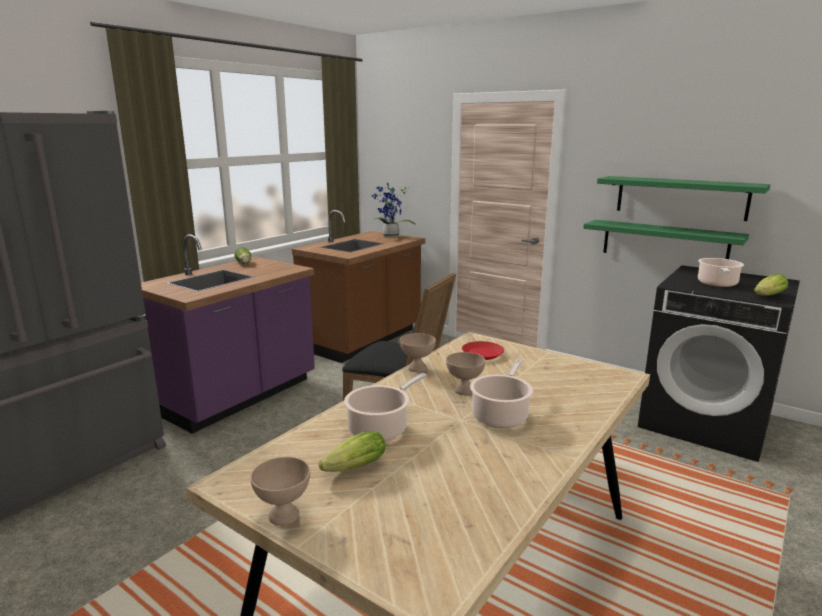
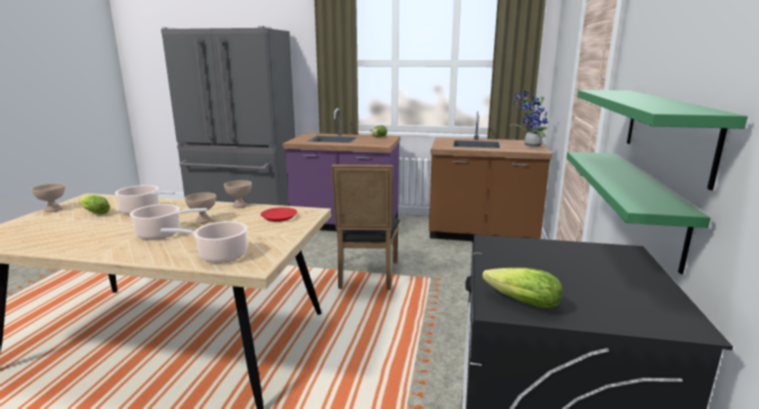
camera: 65 degrees right, 0 degrees up
(717, 284) = (547, 267): cooking pot -> cooking pot (219, 255)

